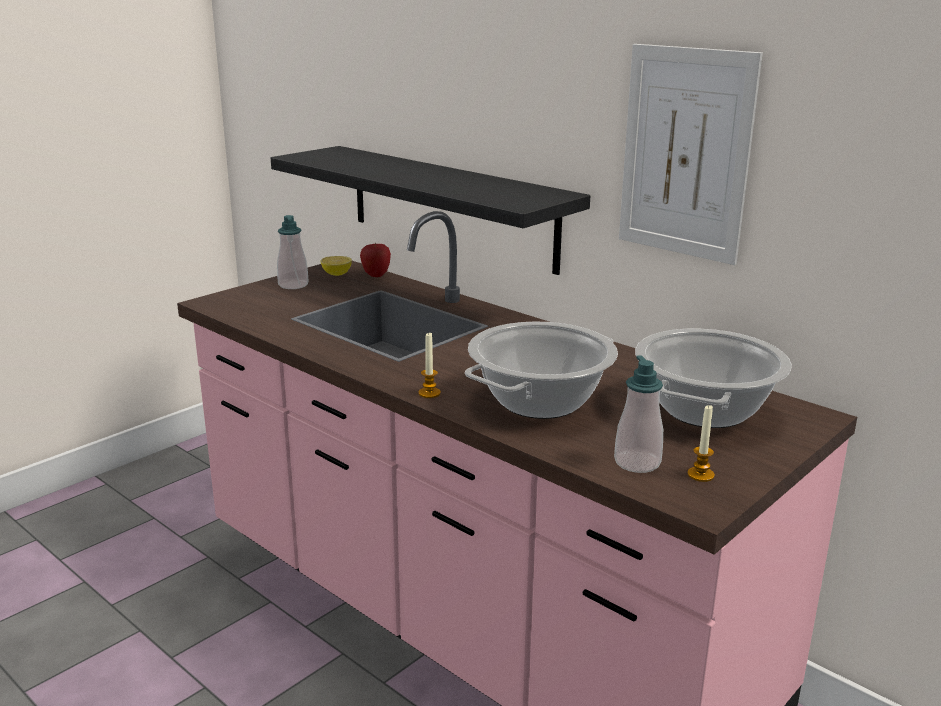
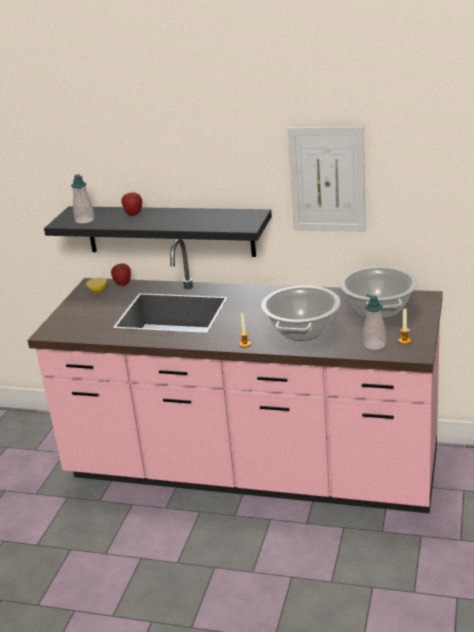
camera: 25 degrees left, 5 degrees up
(293, 285) = (82, 306): soap dispenser -> soap dispenser (85, 220)
(396, 165) = (133, 214): none -> apple

